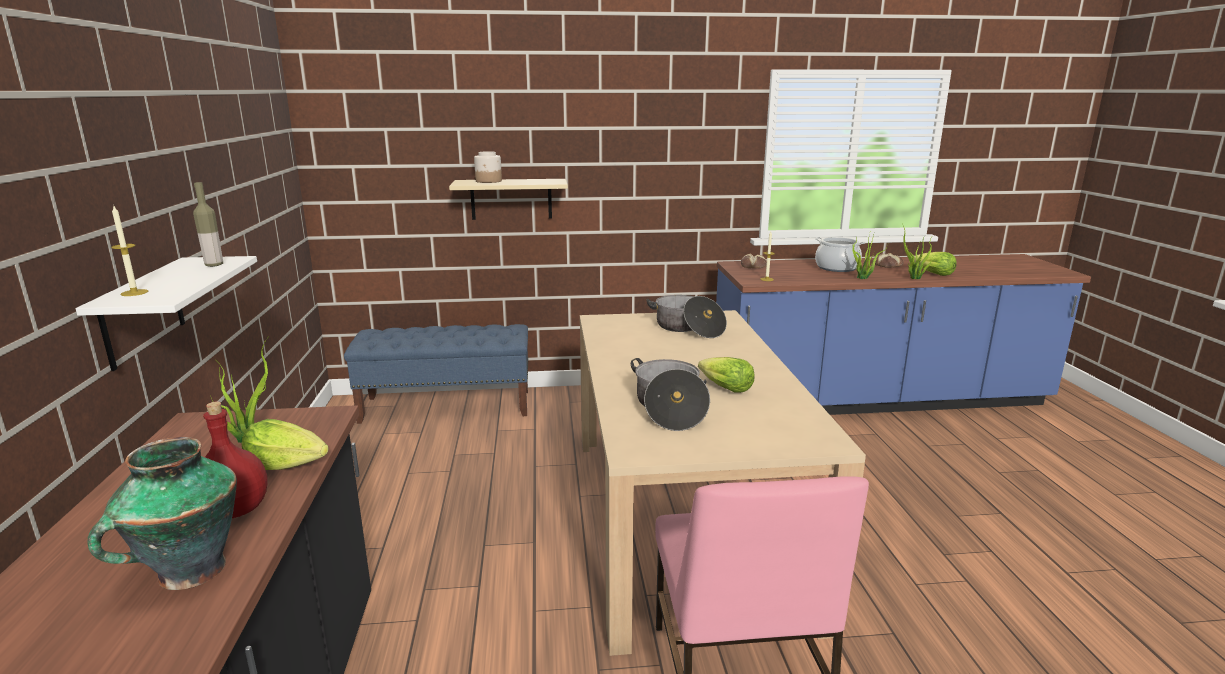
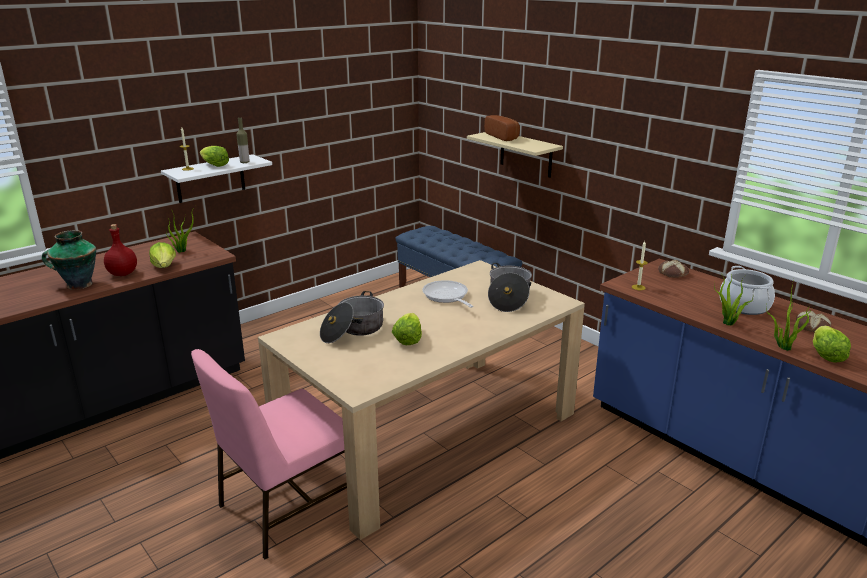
camera: 55 degrees right, 5 degrees up
(170, 279) = (214, 165): none -> lettuce
(489, 181) = (503, 136): jar -> bread
(647, 348) = (447, 297): none -> frying pan

